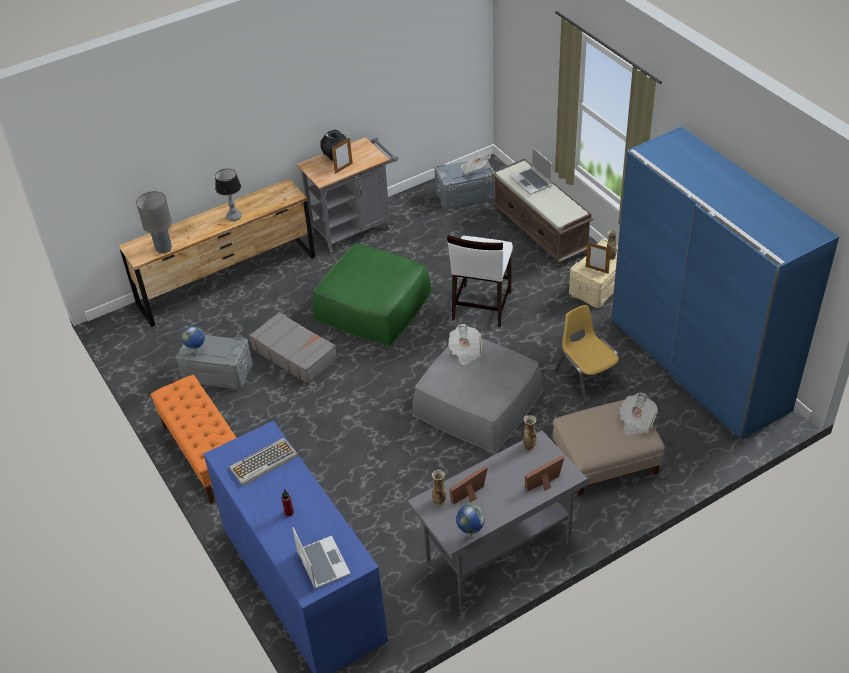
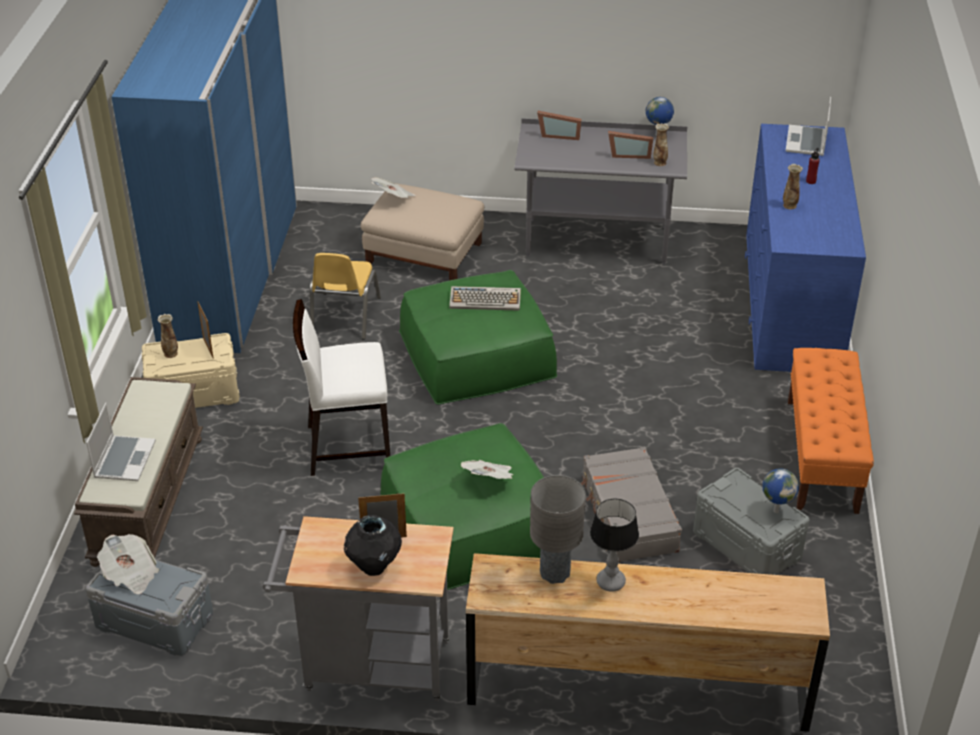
camera: 145 degrees left, 5 degrees down
(164, 248) = (758, 585): grey table lamp -> grey table lamp (554, 573)
(263, 463) = (808, 223): keyboard -> keyboard (486, 299)
(465, 351) = (465, 330): newspaper -> newspaper (489, 479)
(478, 402) = (477, 353): grey ottoman -> green ottoman
(481, 306) = (347, 446): white chair -> white chair turned 150 degrees counterclockwise
(529, 445) = (539, 161): vase -> vase (789, 206)

